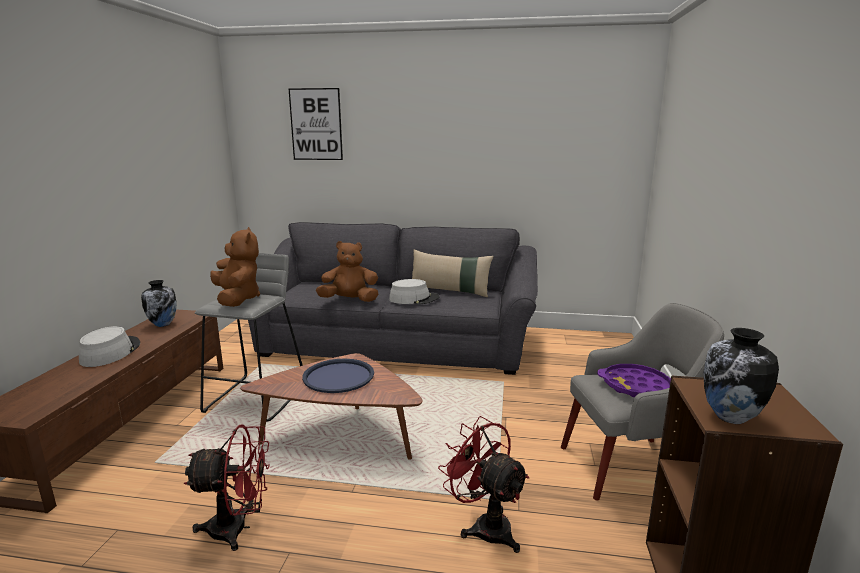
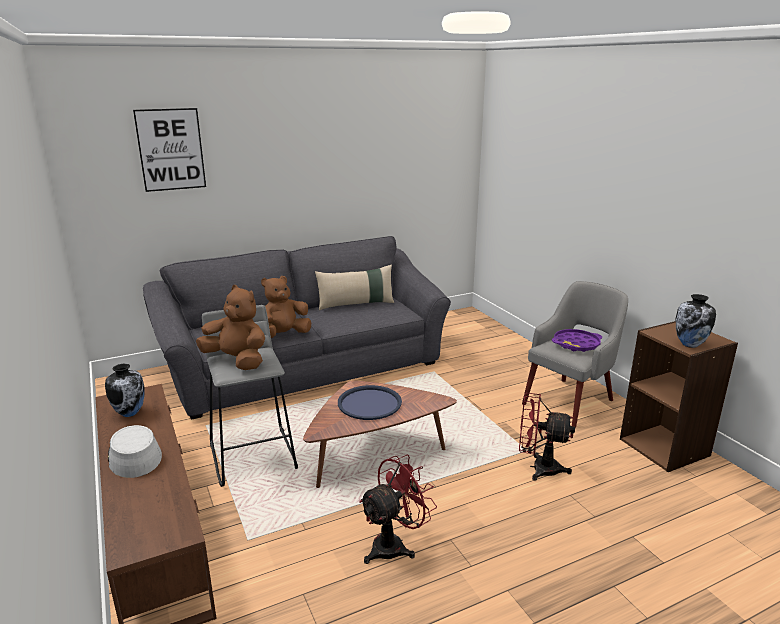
camera: 35 degrees left, 5 degrees up
(414, 299) = (339, 319): grey hat -> none

